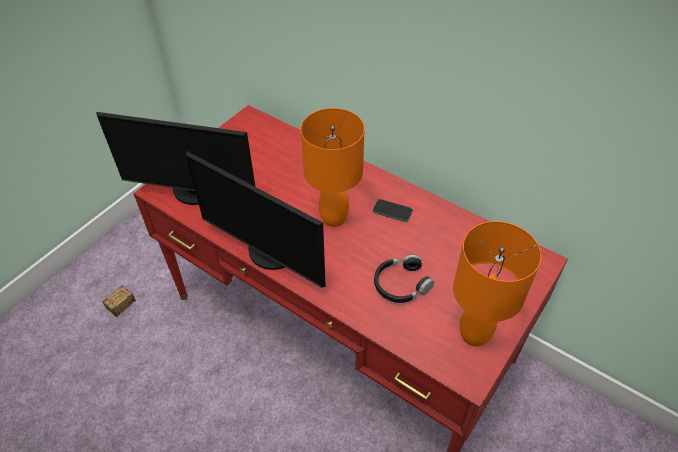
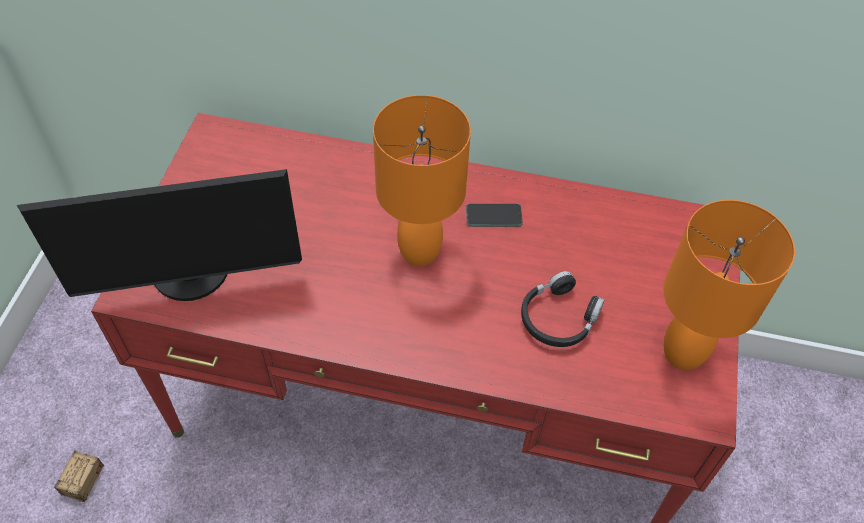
camera: 25 degrees left, 5 degrees up
(270, 253) = (358, 334): monitor -> none

